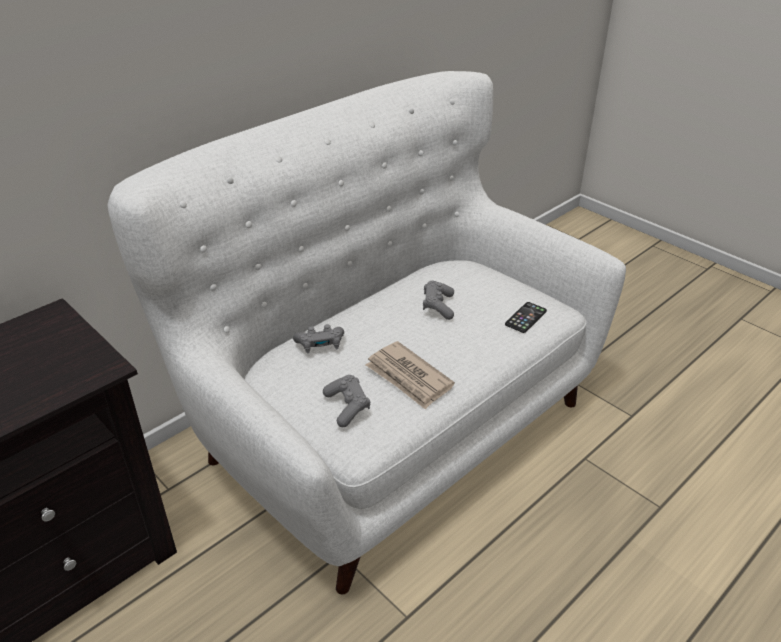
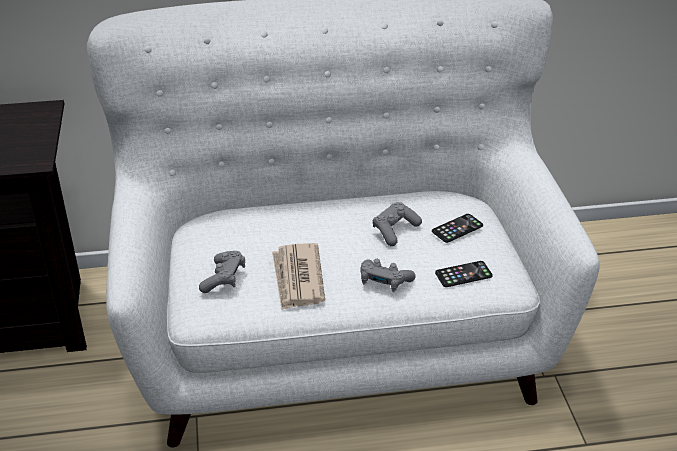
camera: 35 degrees right, 0 degrees up
(320, 345) = (259, 221): grey game controller -> grey game controller (384, 282)
(481, 286) = (457, 228): none -> phone

